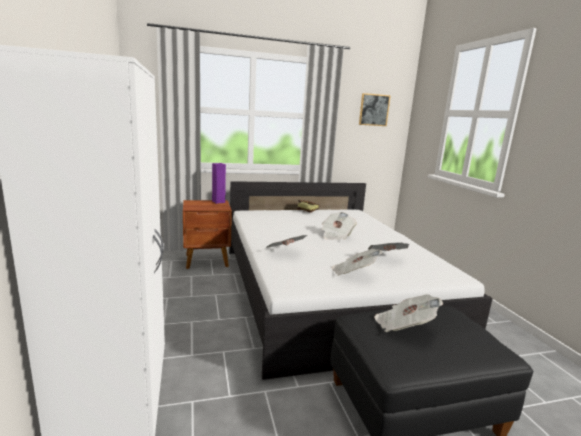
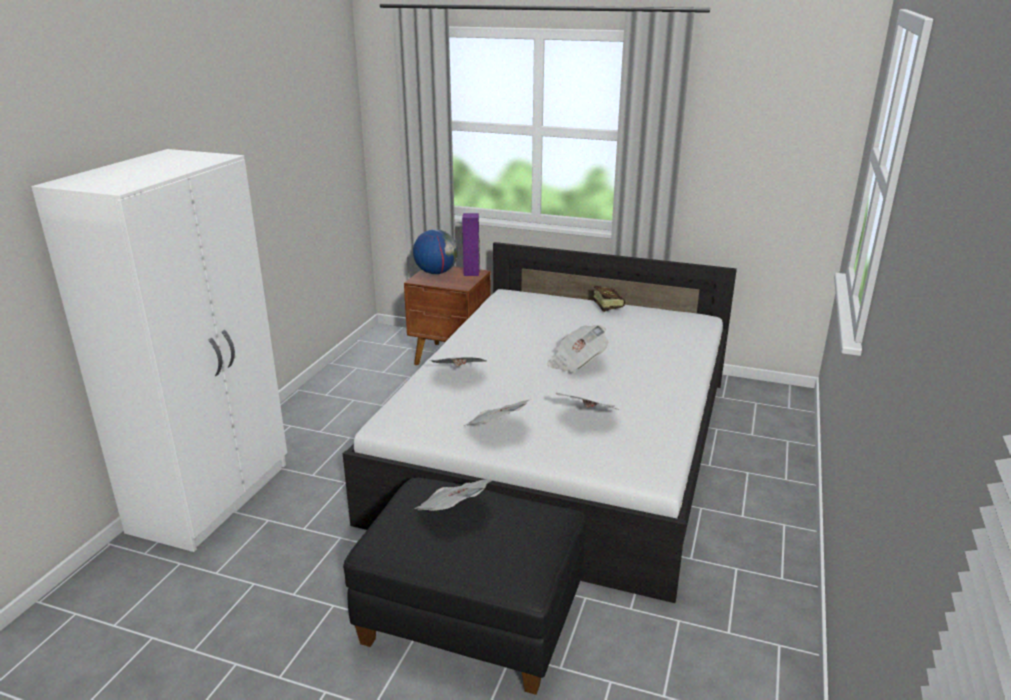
camera: 35 degrees right, 10 degrees up
(196, 203) = (436, 272): none -> globe
(374, 110) = (774, 125): picture -> none

